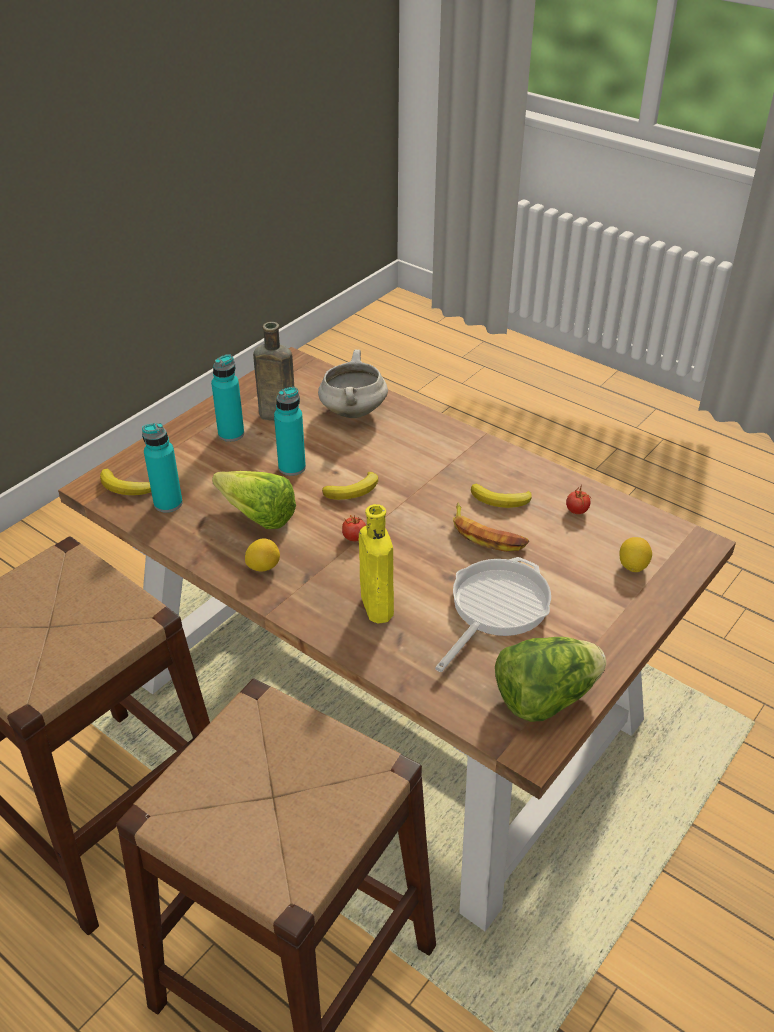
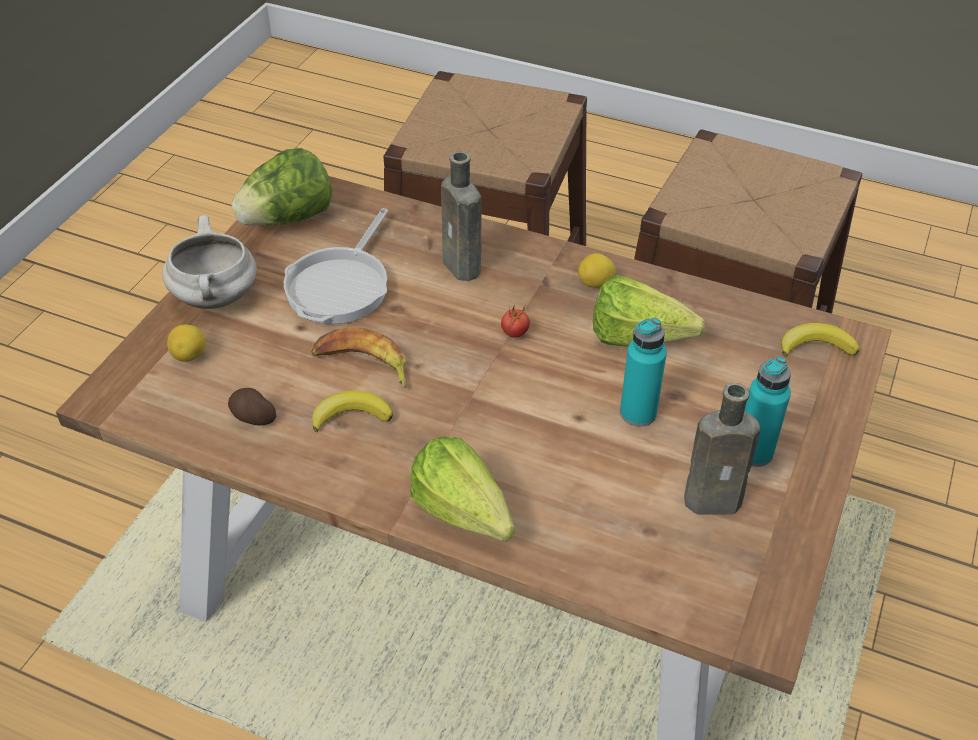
camera: 165 degrees right, 5 degrees up
(168, 503) = (750, 335): turquoise bottle -> none
(352, 411) = (606, 534): white cooking pot -> white cooking pot (217, 298)
(353, 490) = (542, 394): banana -> none
(376, 604) = (463, 268): yellow bottle -> brown bottle
(435, 430) = (466, 520): none -> lettuce
(577, 511) = (252, 417): tomato -> potato

